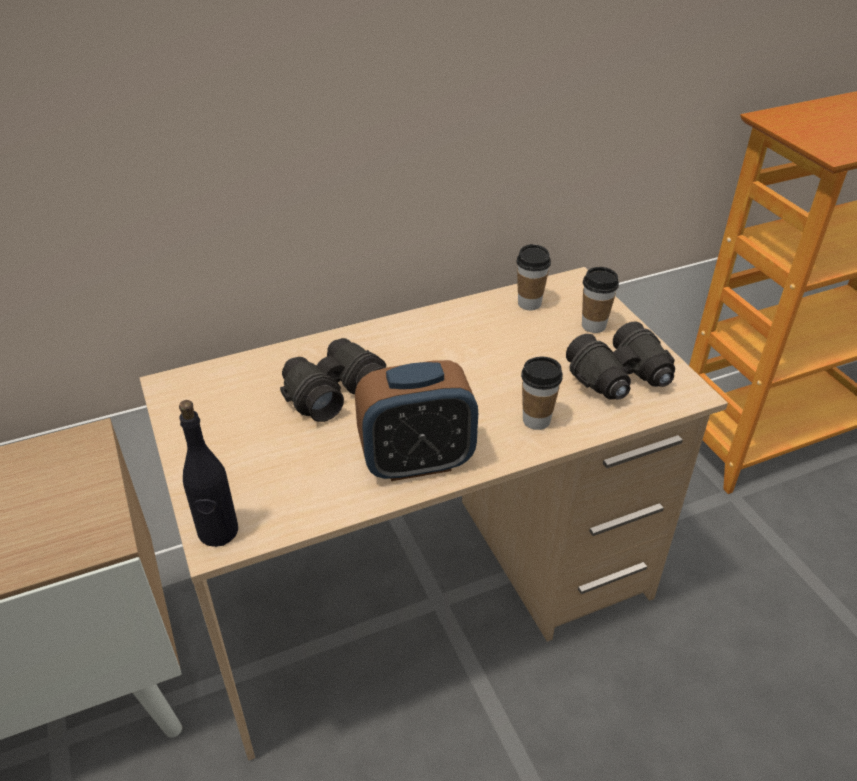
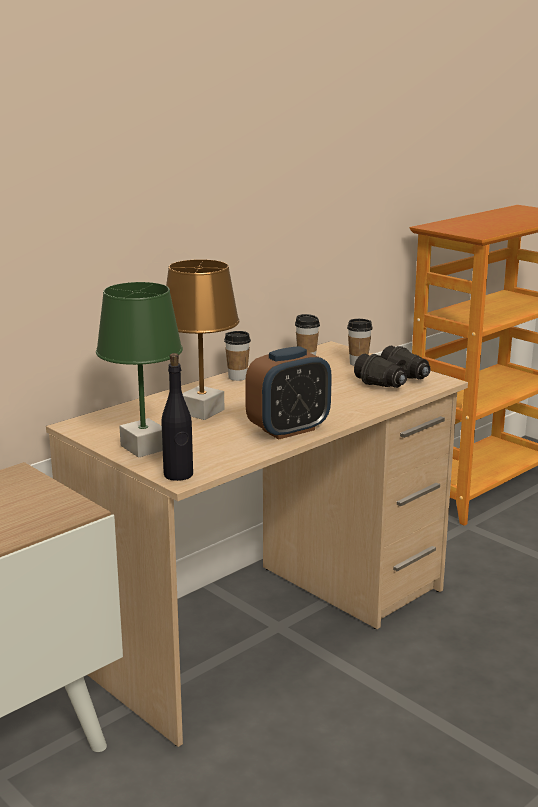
camera: 20 degrees left, 20 degrees down
(215, 455) = (143, 447): none -> green table lamp
(333, 391) = (202, 411): black binoculars -> brown table lamp
(536, 420) = (353, 404): cup -> cup (237, 377)

